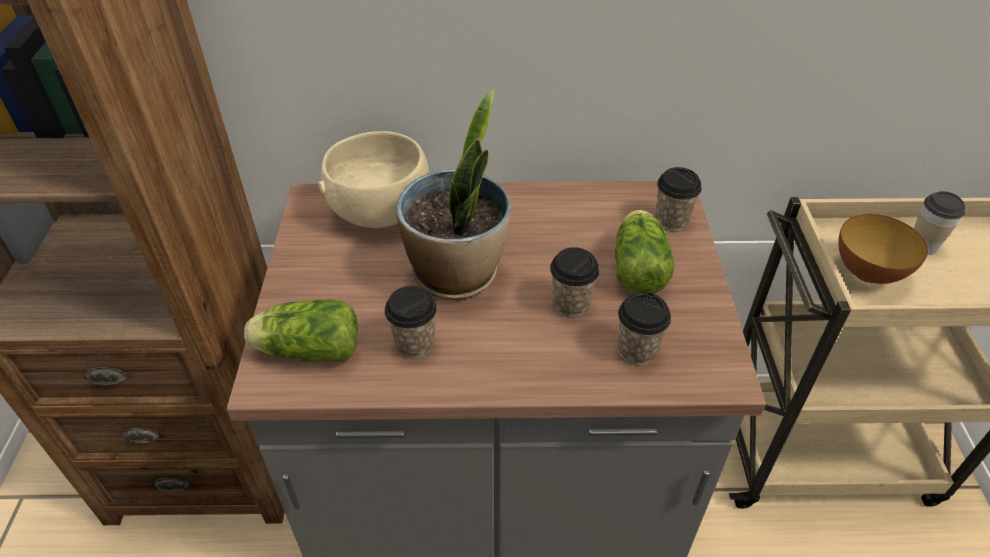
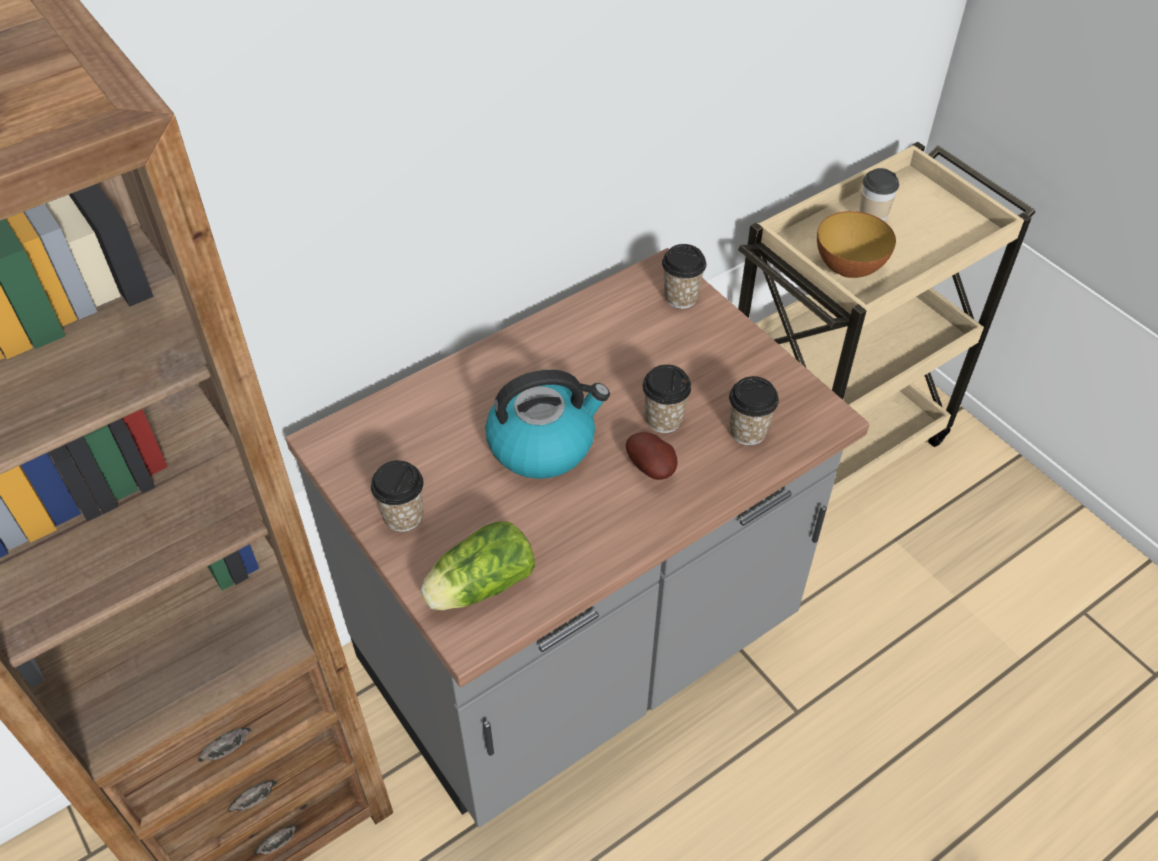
camera: 35 degrees left, 5 degrees up
(381, 212) = (412, 420): beige bowl -> none
(414, 344) = (567, 527): cup -> cup (403, 516)
(457, 274) = (543, 443): potted plant -> kettle
(526, 336) = (653, 468): none -> potato
(638, 266) = (689, 356): lettuce -> none

